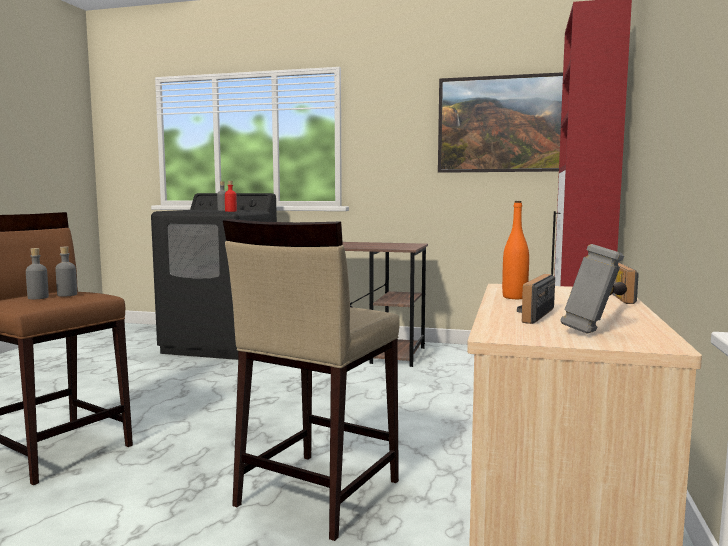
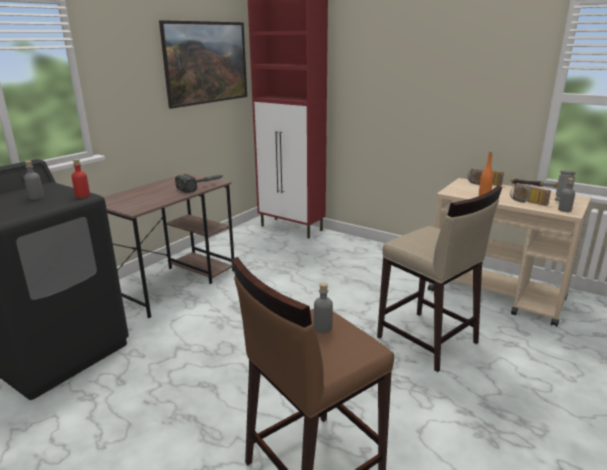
camera: 70 degrees left, 15 degrees up
(38, 297) = (333, 342): grey bottle -> grey bottle (564, 210)
(386, 247) = (203, 186): none -> hammer

